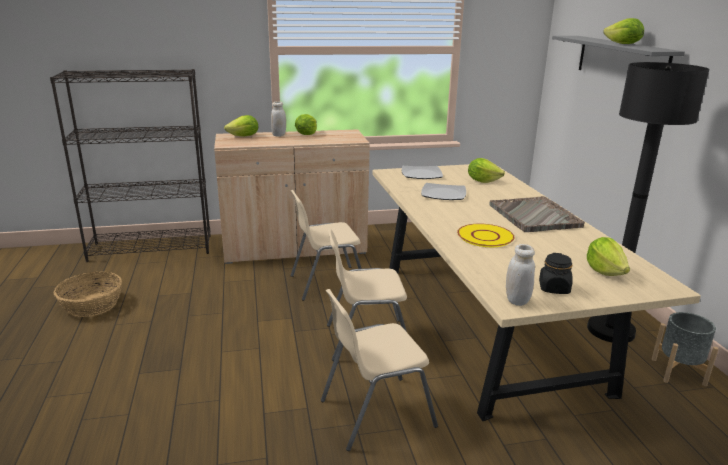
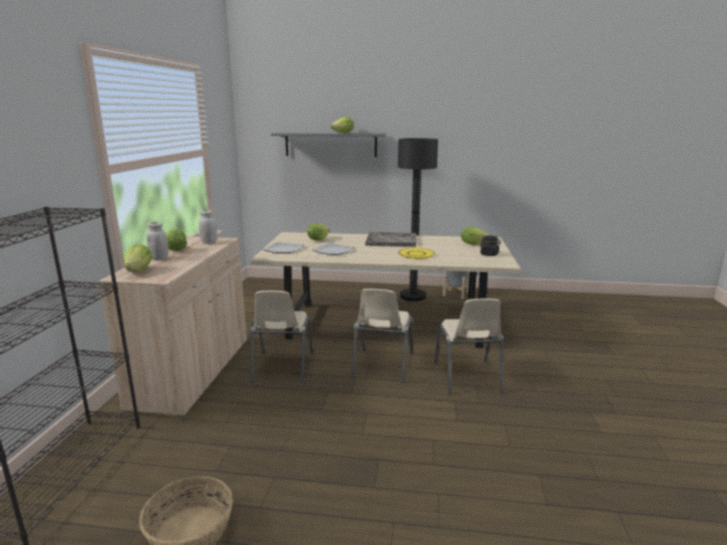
camera: 70 degrees left, 5 degrees down
(517, 300) = (501, 262): white jar -> white jar (209, 243)

